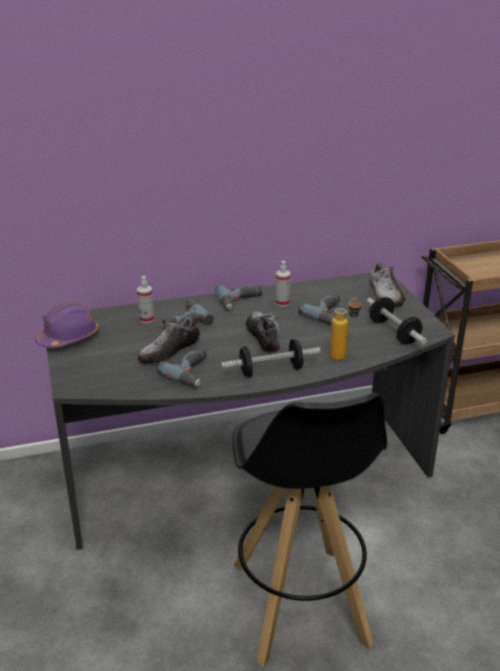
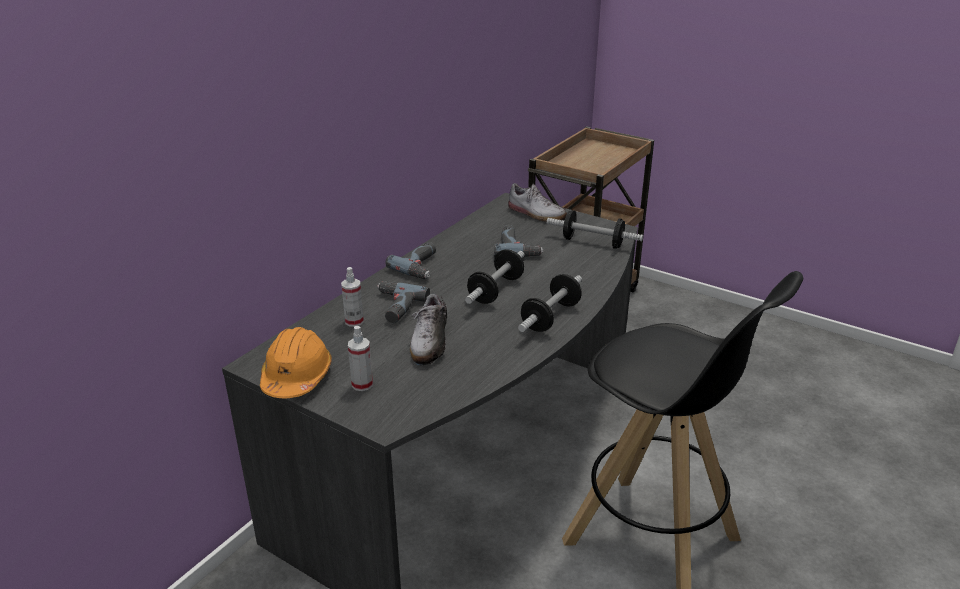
camera: 40 degrees left, 0 degrees up
(68, 338) = (296, 377): purple hard hat -> orange hard hat
(192, 372) = (485, 351): power drill -> none
(263, 337) = (496, 290): shoe -> dumbbell
(282, 303) = (462, 253): spray bottle -> spray bottle (362, 384)
(343, 356) = (586, 278): bottle -> none

